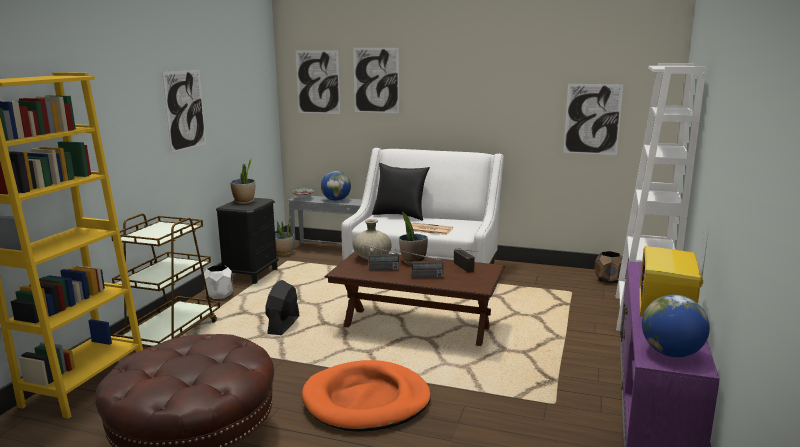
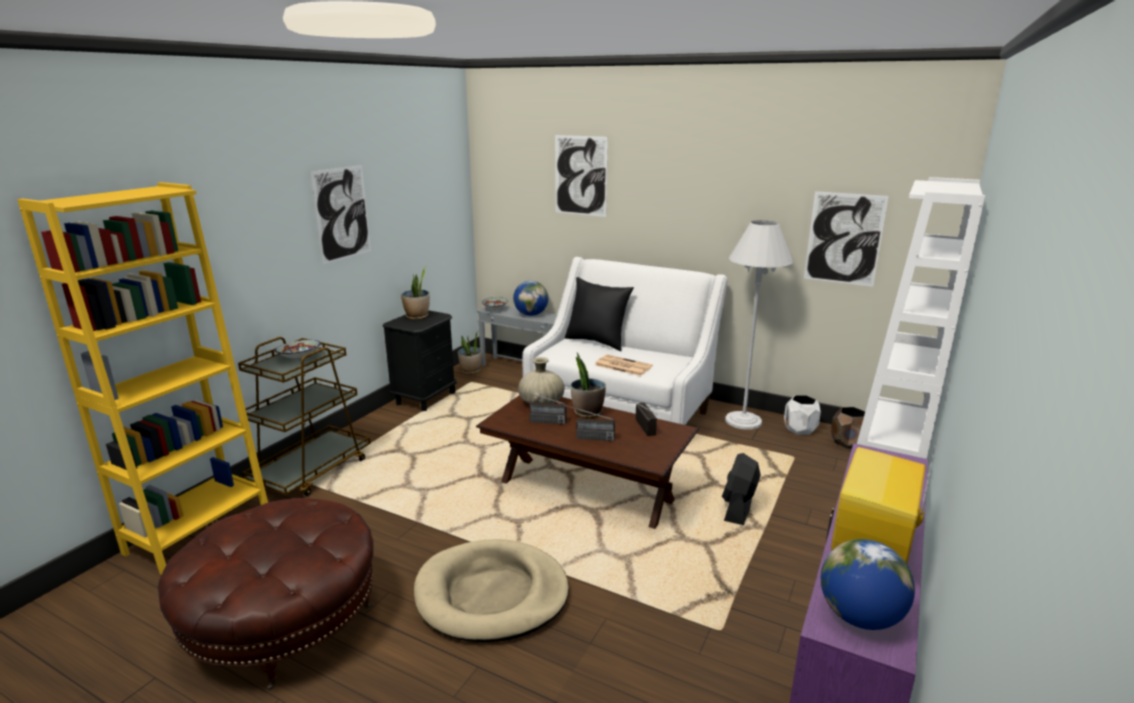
camera: 10 degrees right, 5 degrees up
(162, 230) = (299, 358): none -> bowl
(219, 295) = (381, 423): white planter -> white planter (800, 430)
(283, 325) = (435, 472): black fan -> black fan (738, 508)
(318, 82) = (515, 174): picture -> none
(366, 401) = (491, 595): orange dog bed -> beige dog bed
(524, 271) = (743, 421): none -> white floor lamp

